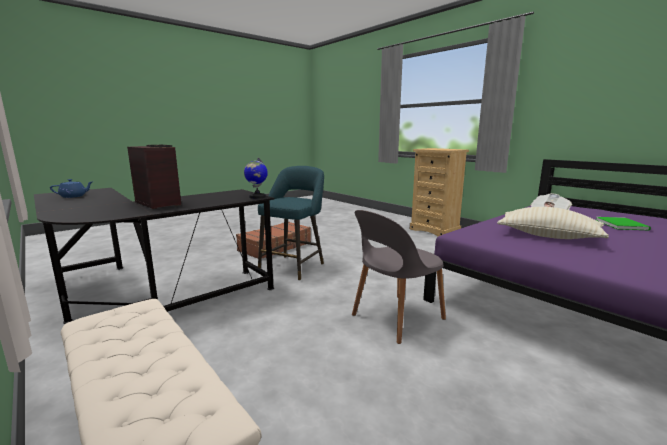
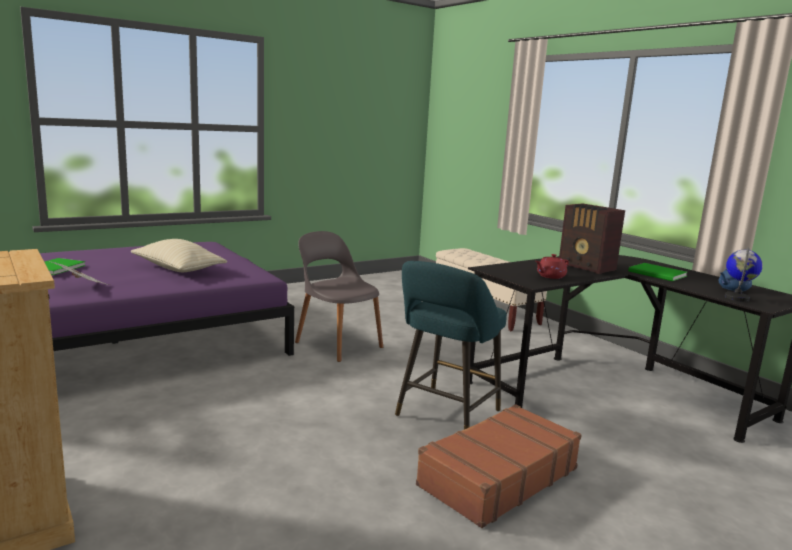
camera: 175 degrees left, 0 degrees up
(100, 202) = (658, 274): none -> green book
(213, 195) = (550, 276): none -> red teapot
(257, 197) = (489, 269): globe -> globe (737, 298)
(396, 318) = (337, 344): grey chair -> grey chair turned 105 degrees counterclockwise

